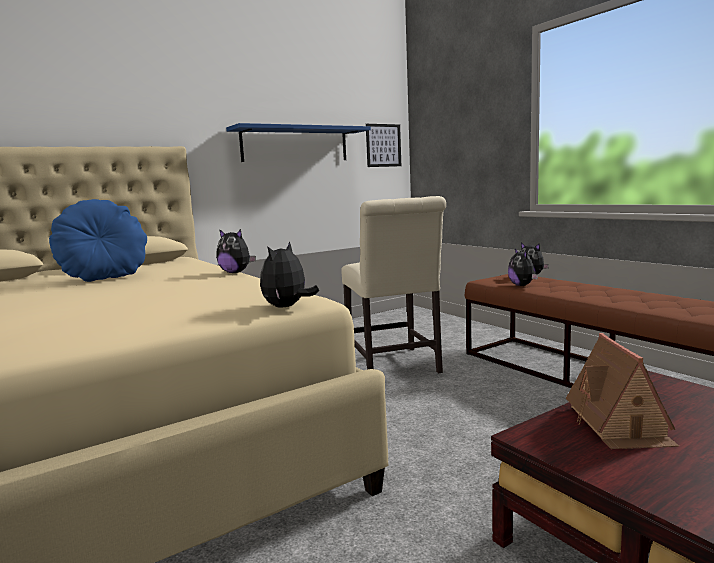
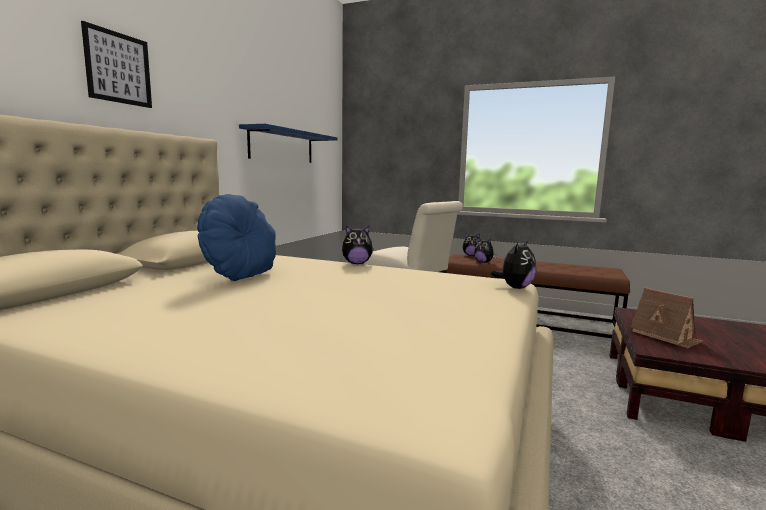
camera: 35 degrees left, 0 degrees up
(287, 307) = (515, 287): plush toy -> plush toy turned 135 degrees counterclockwise
(383, 145) = (330, 152): picture -> picture (118, 68)

